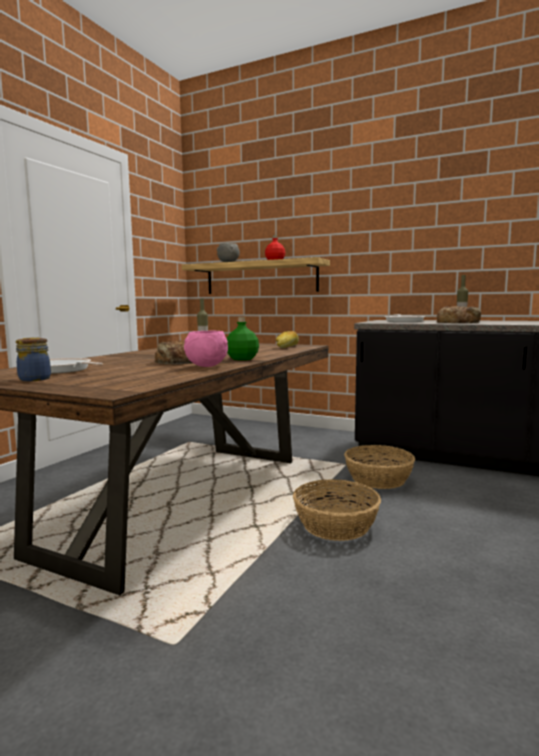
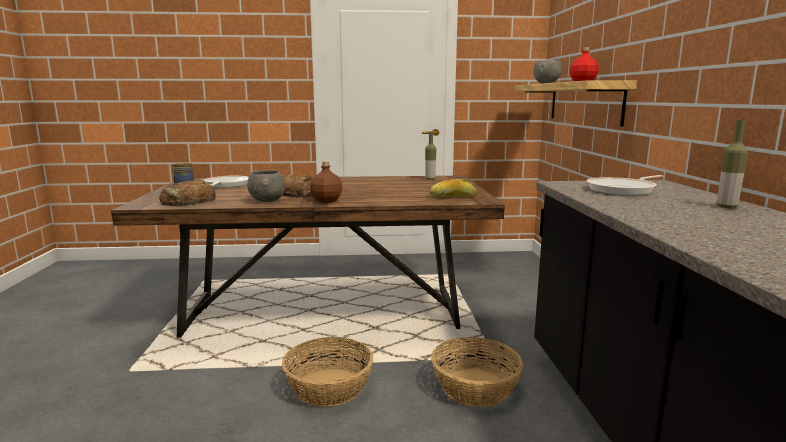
camera: 60 degrees right, 5 degrees up
(207, 366) = (267, 201): pink bowl -> grey bowl
(242, 359) = (327, 201): green bottle -> brown bottle
(458, 322) = (647, 208): bread -> bread (187, 201)

